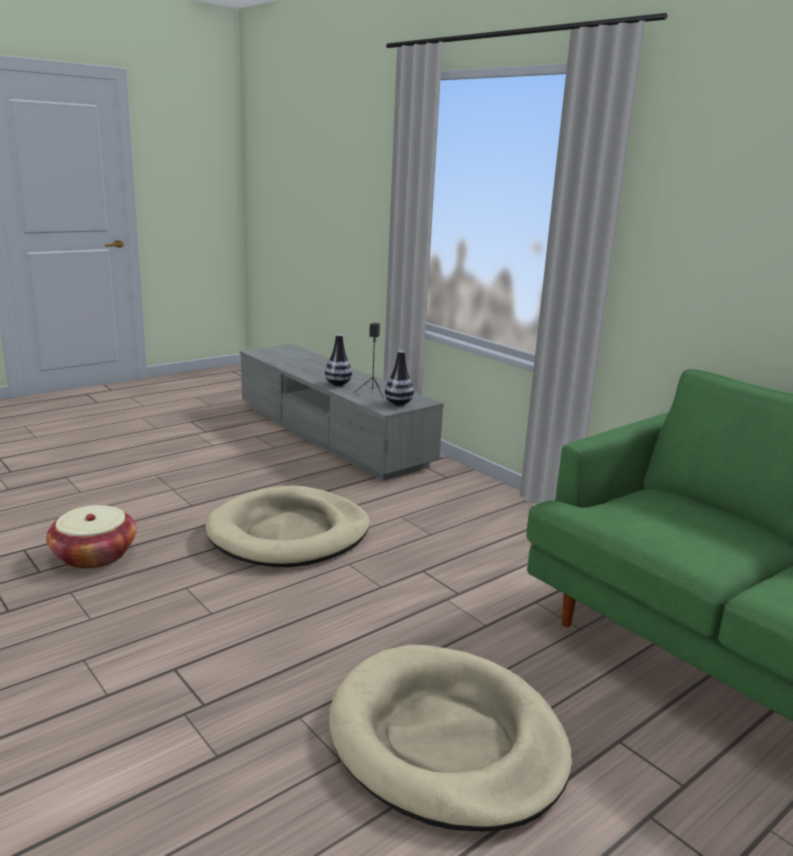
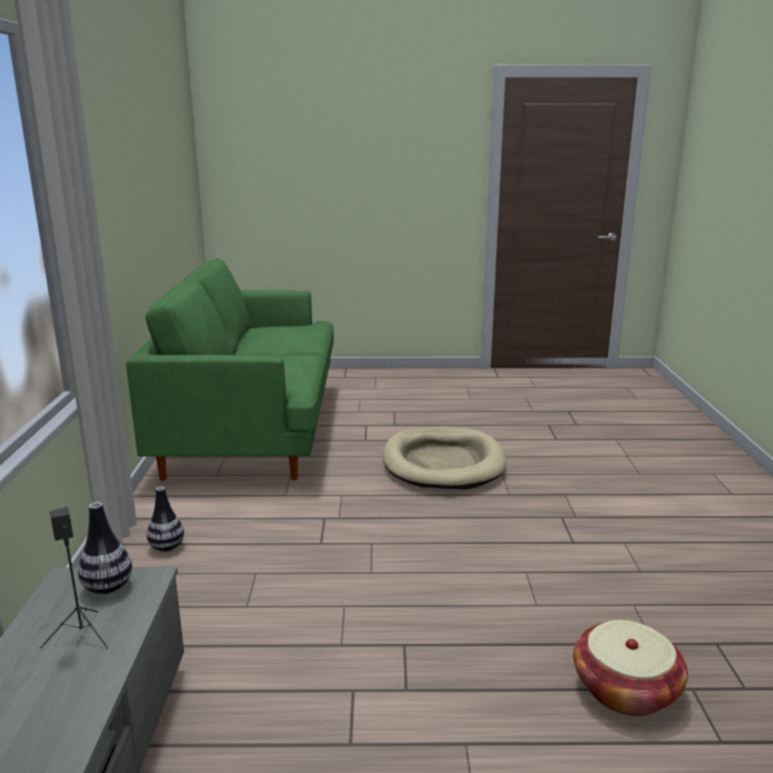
camera: 140 degrees left, 0 degrees up
(289, 533) = (386, 631): beige dog bed -> none
(338, 384) = (72, 697): vase -> vase (167, 547)

